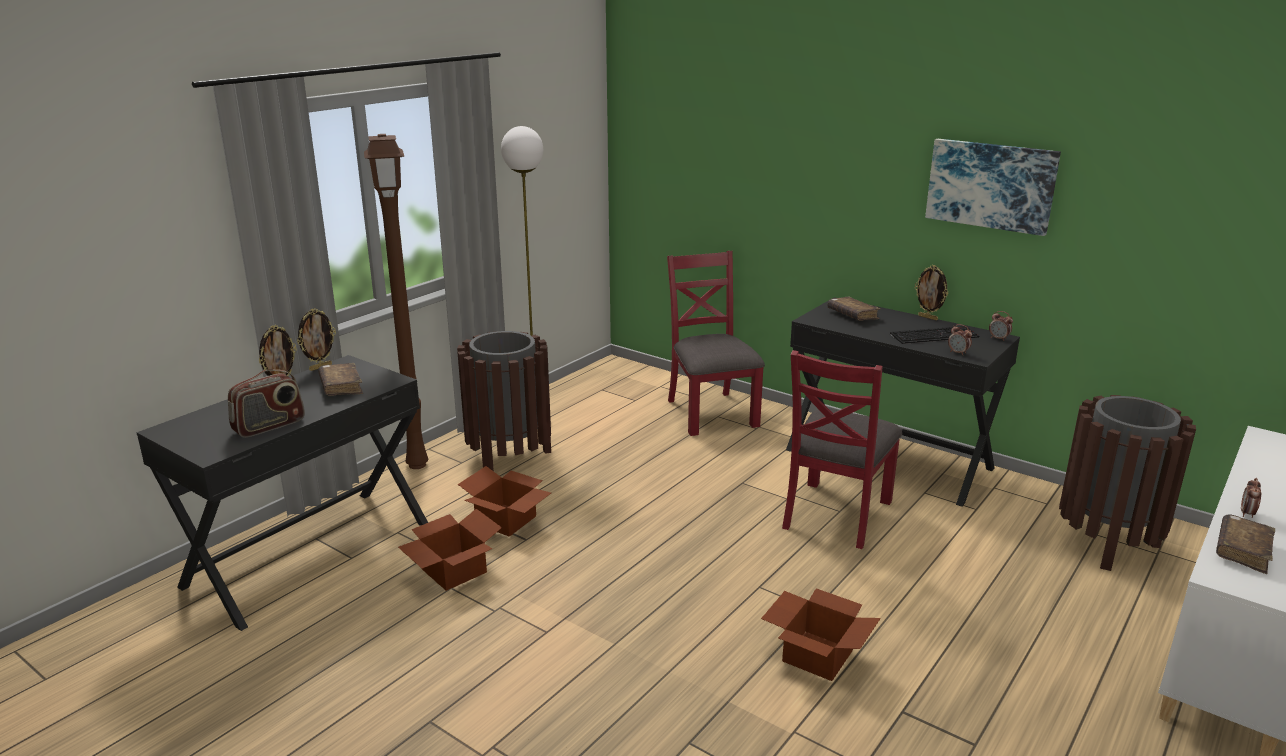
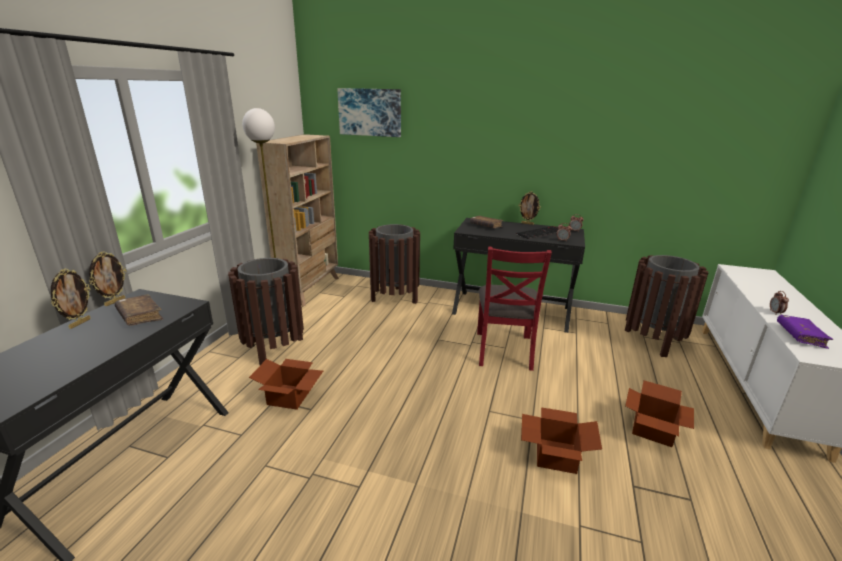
camera: 20 degrees left, 0 degrees up
(269, 426) = (73, 364): radio -> none
(418, 464) = (204, 364): brown floor lamp -> none
(452, 571) = (261, 449): cardboard box -> cardboard box (652, 430)
(590, 383) = (310, 289): none -> beige bookcase
(710, 412) = (395, 297): red chair -> brown trash can
(991, 185) = (564, 139): picture -> picture (370, 112)
(1242, 551) = (800, 336): brown book -> purple book

